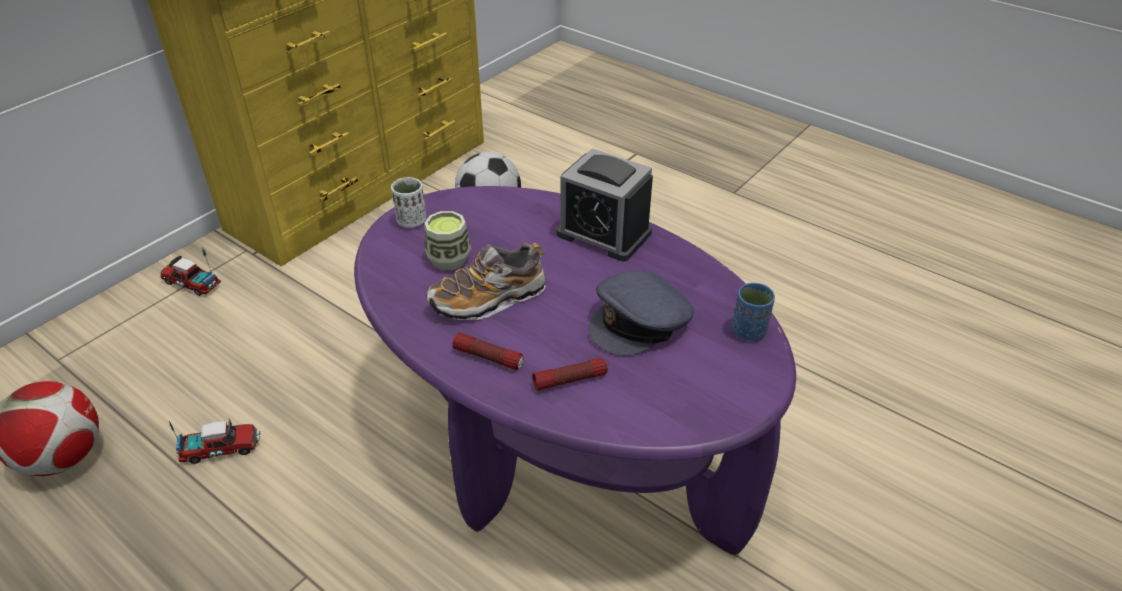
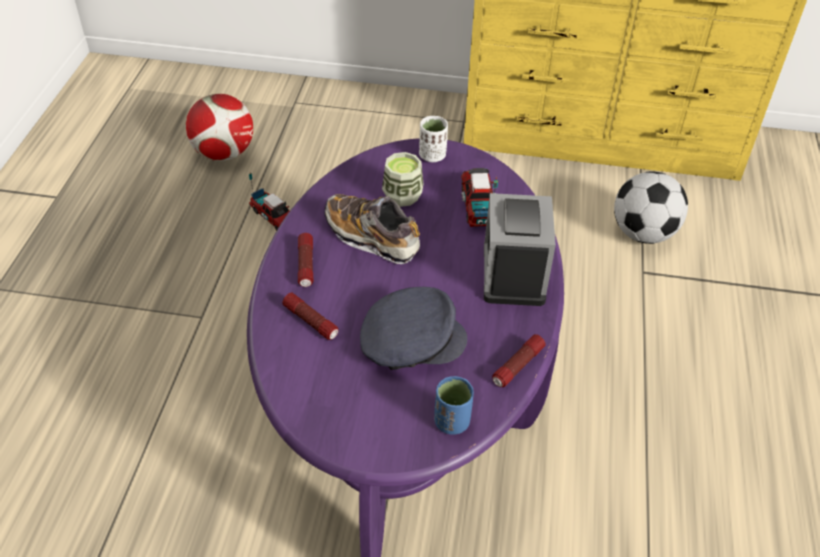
camera: 60 degrees right, 5 degrees up
(191, 283) = (407, 116): toy truck -> toy truck (478, 205)
(640, 322) = (410, 341): grey cap -> grey cap turned 150 degrees clockwise
(709, 272) = (517, 366): none -> flashlight

